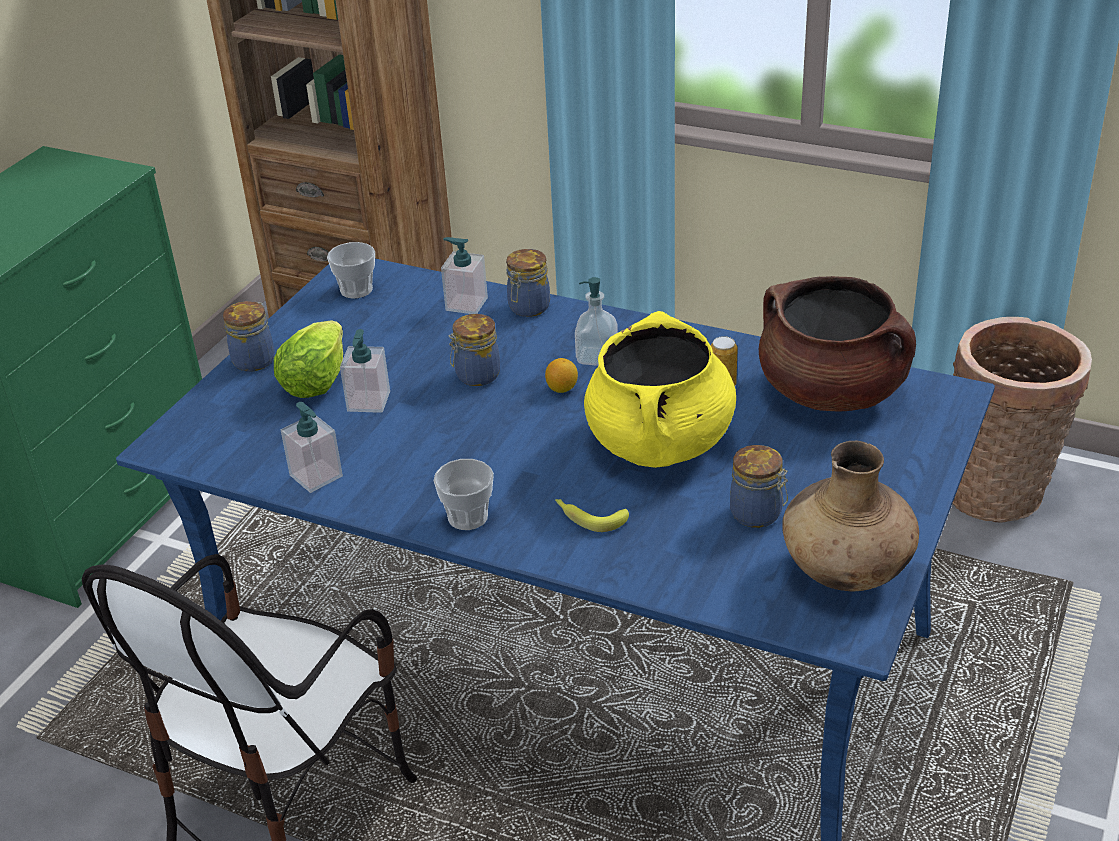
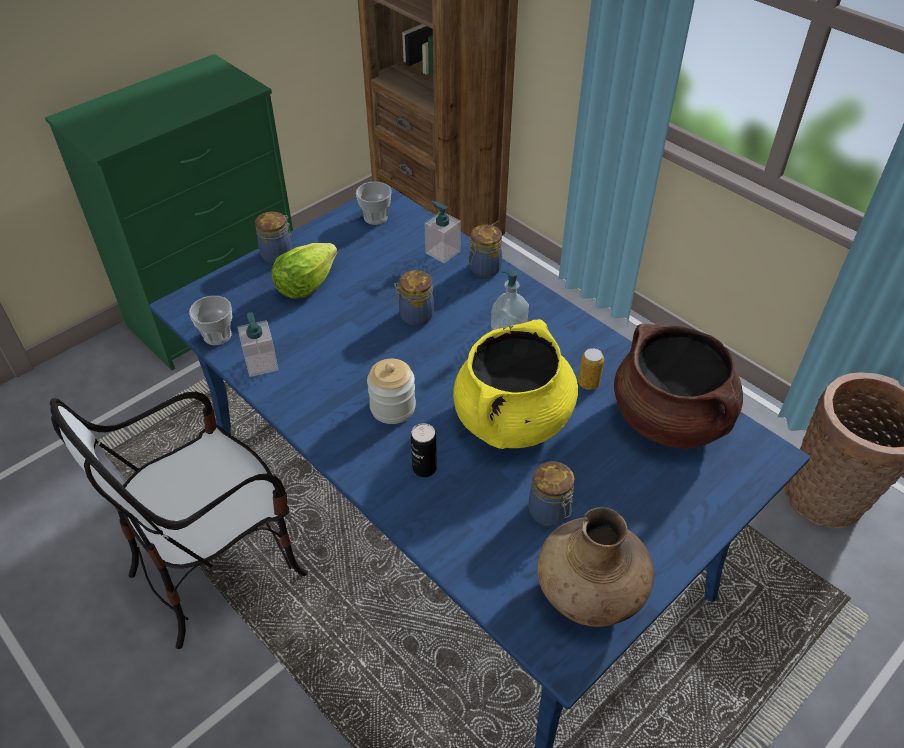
camera: 20 degrees right, 10 degrees up
(368, 401) = (330, 313): soap dispenser -> none
(468, 517) = (340, 436): cup -> cup (217, 335)
(512, 472) = (393, 407): none -> jar
(562, 388) = (468, 347): lemon -> none
(589, 517) = (424, 468): banana -> can

